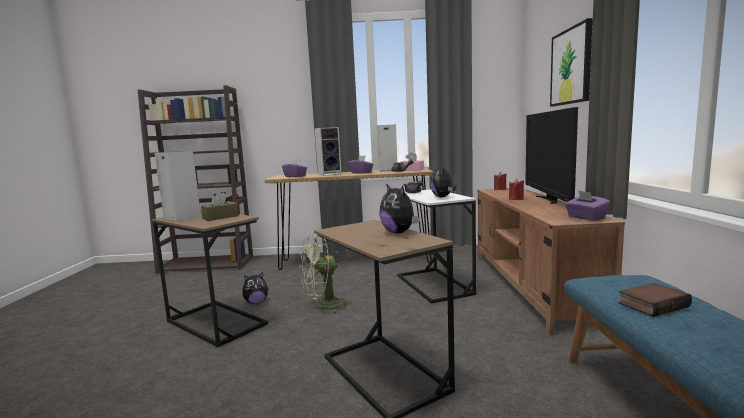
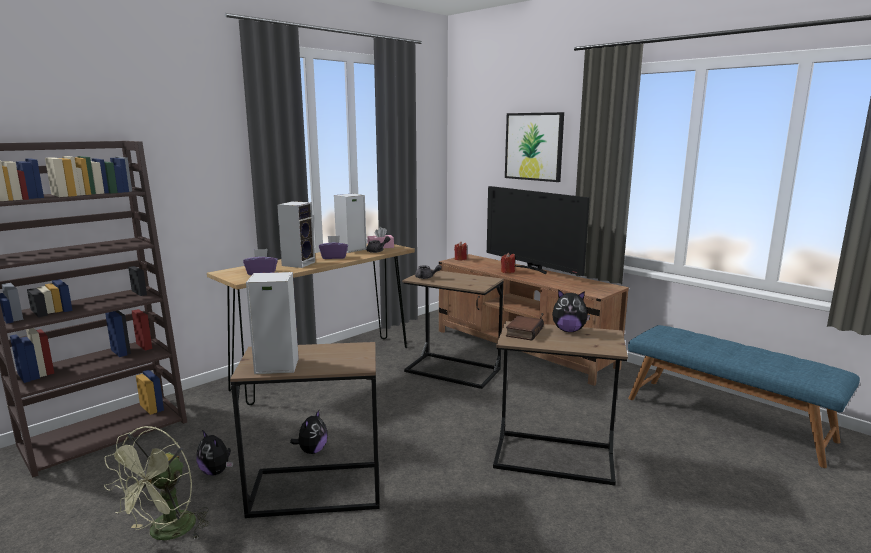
camera: 45 degrees left, 5 degrees up
(220, 217) = (332, 353): brown tissue box -> none
(323, 306) = (396, 426): green fan -> green fan (166, 533)
(434, 284) = (452, 370): white side table -> brown side table
(443, 197) = (474, 281): plush toy -> plush toy (216, 472)
(585, 218) = (602, 287): purple tissue box -> none
(652, 304) = (702, 345): book -> book (523, 331)

